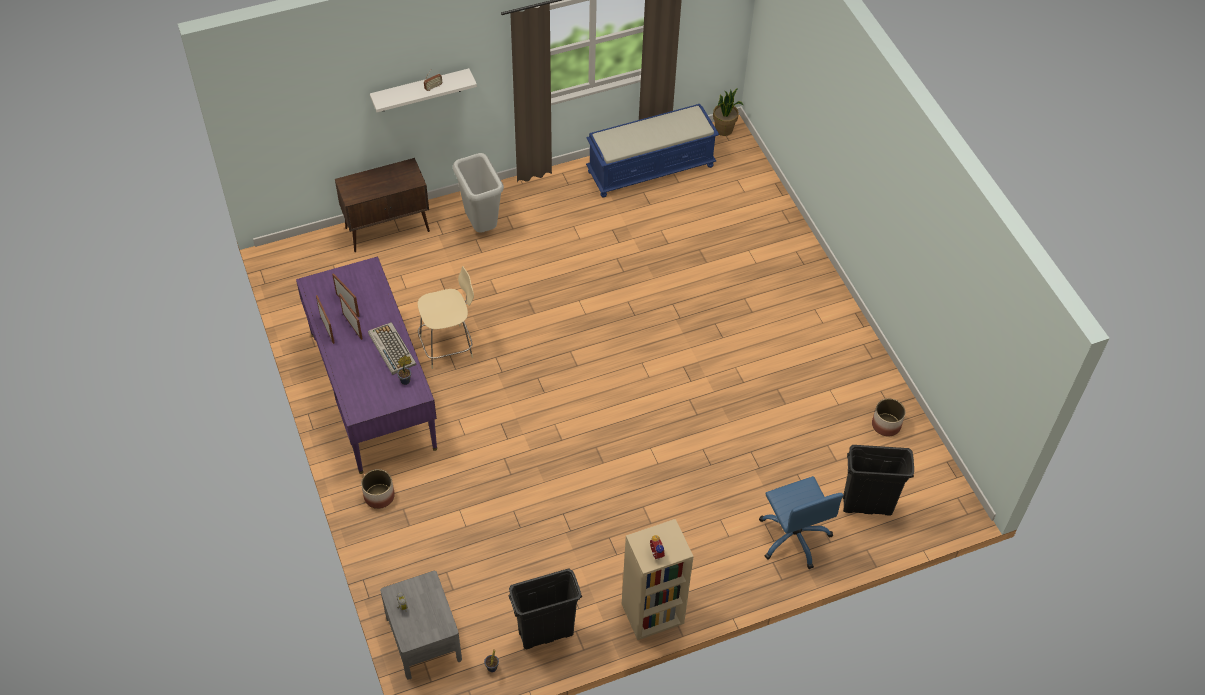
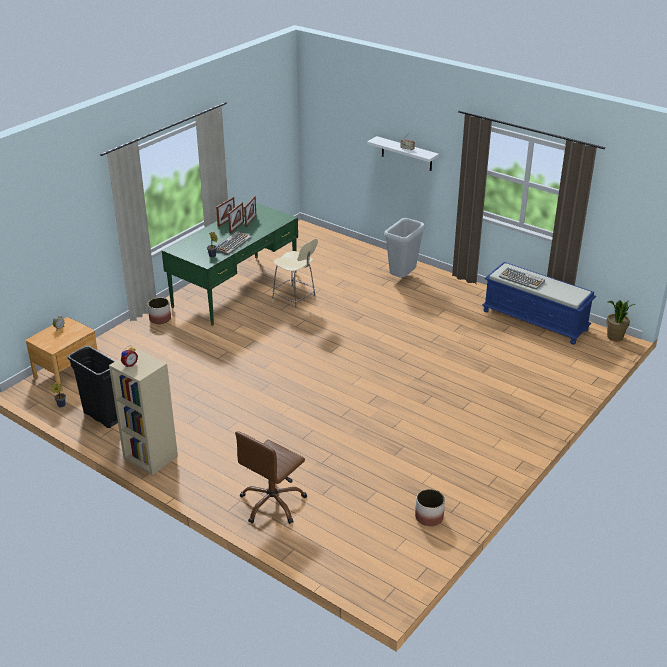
camera: 60 degrees right, 20 degrees down
(372, 391) = (235, 289): purple desk -> green desk
(388, 229) = (360, 251): brown cabinet -> none
(423, 638) = (67, 372): grey nightstand -> brown nightstand
(635, 141) = (522, 279): none -> keyboard
(794, 537) = (272, 503): blue office chair -> brown office chair
(867, 506) = (337, 534): black trash can -> none

